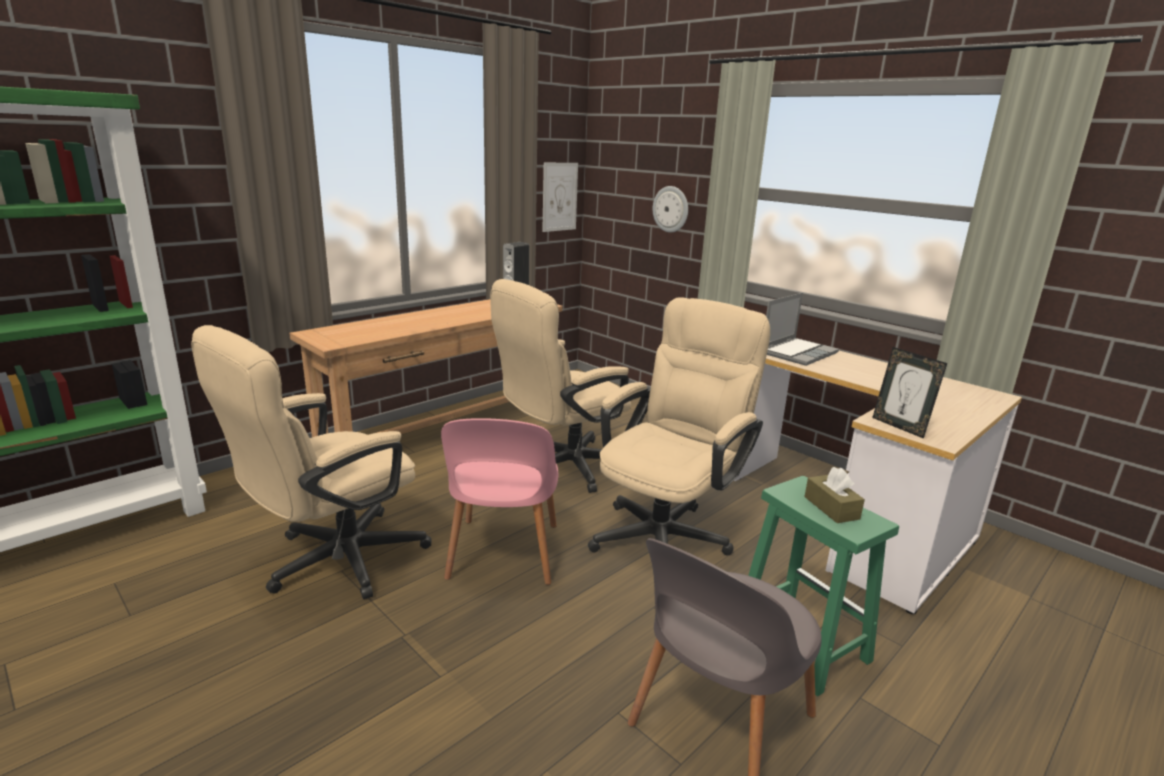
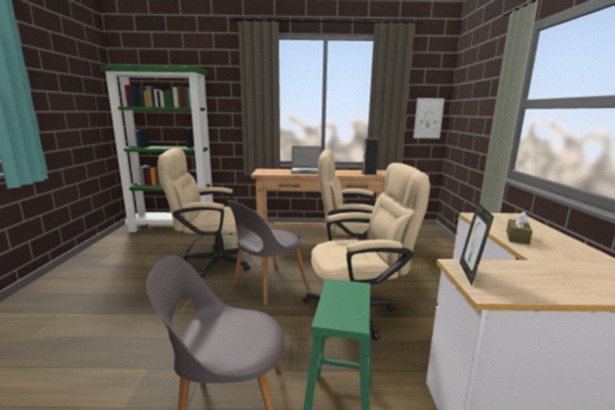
camera: 45 degrees right, 5 degrees down
(503, 554) = (267, 285): pink chair -> grey chair
(671, 209) = (483, 122): wall clock -> none
(798, 353) = (502, 220): laptop -> laptop (306, 171)
(831, 508) = (344, 303): brown tissue box -> brown tissue box (517, 237)

